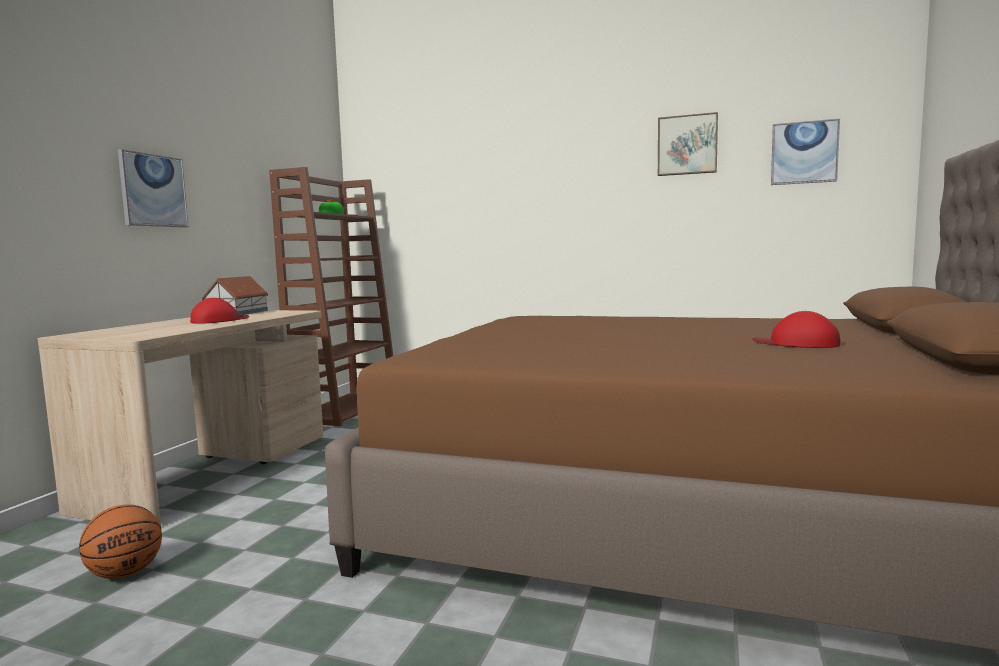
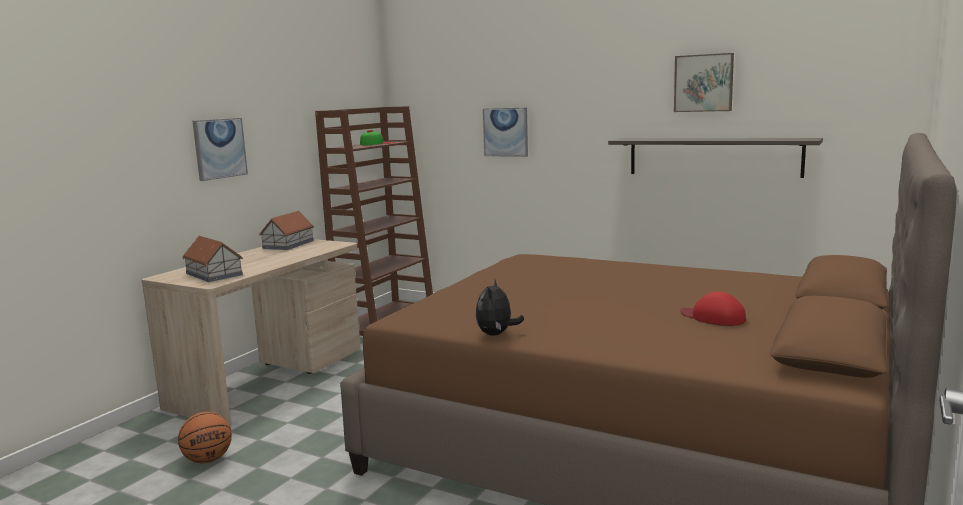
camera: 10 degrees right, 5 degrees up
(141, 331) = (214, 274): none -> toy house
(219, 320) = (273, 257): red cap -> none
(549, 364) = (496, 334): none -> plush toy
(698, 220) = (713, 157): none -> shelf
(804, 152) = (817, 95): picture -> picture (506, 132)

